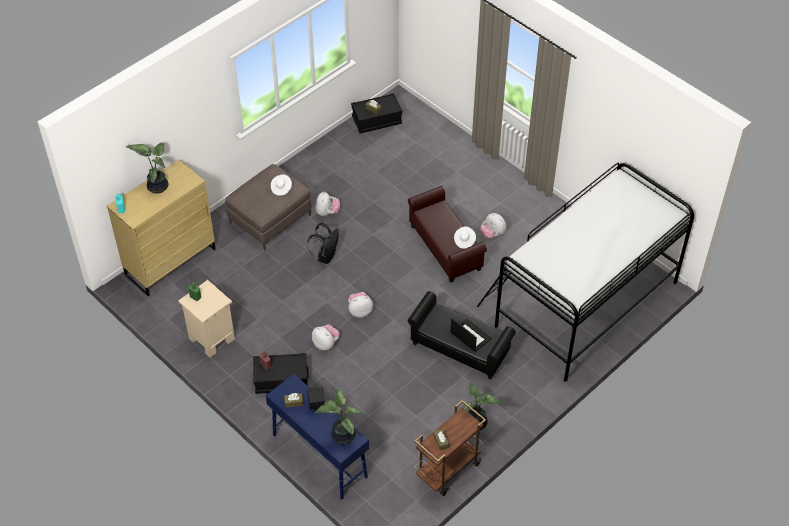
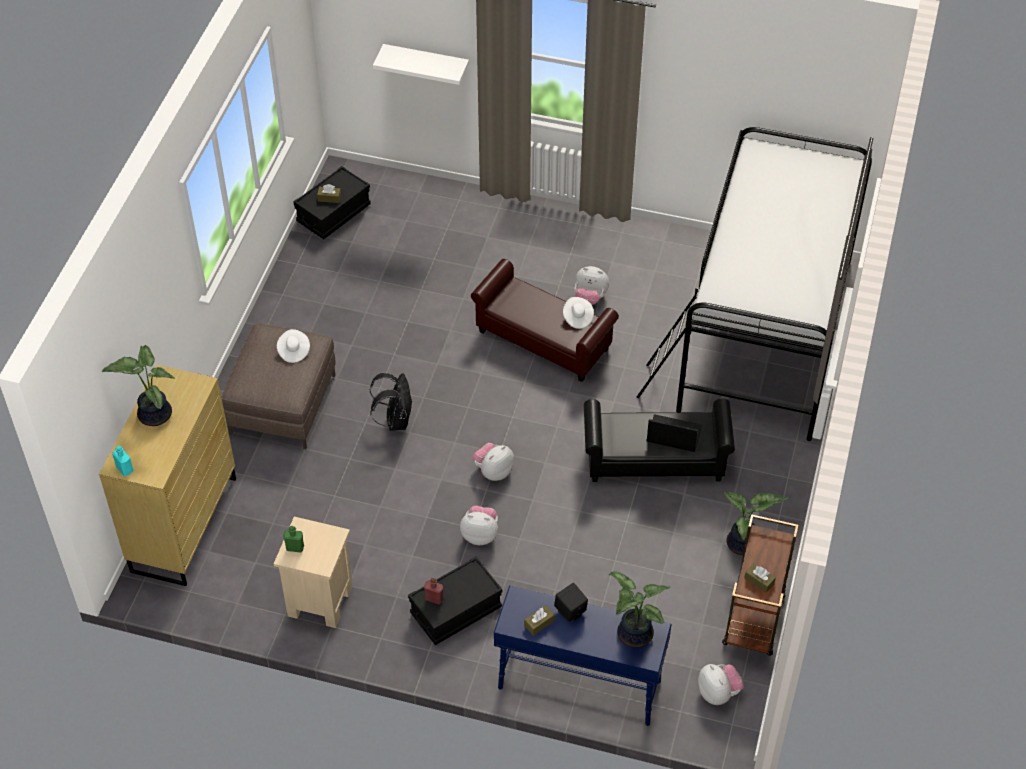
camera: 30 degrees left, 0 degrees up
(327, 212) = (355, 361): plush toy -> plush toy (718, 693)
(454, 45) = (426, 62): none -> white shelf

